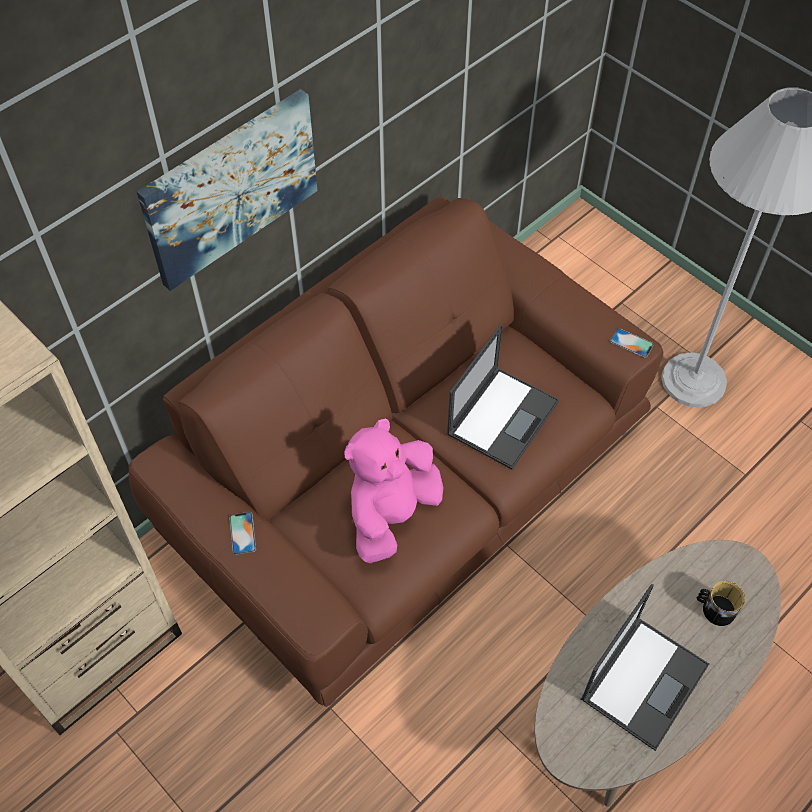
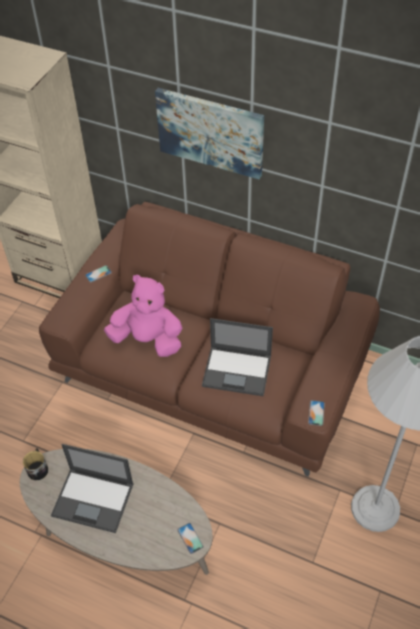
camera: 70 degrees right, 5 degrees down
(714, 608) = (156, 528): mug -> mug (38, 468)
(741, 571) = (190, 538): none -> phone

